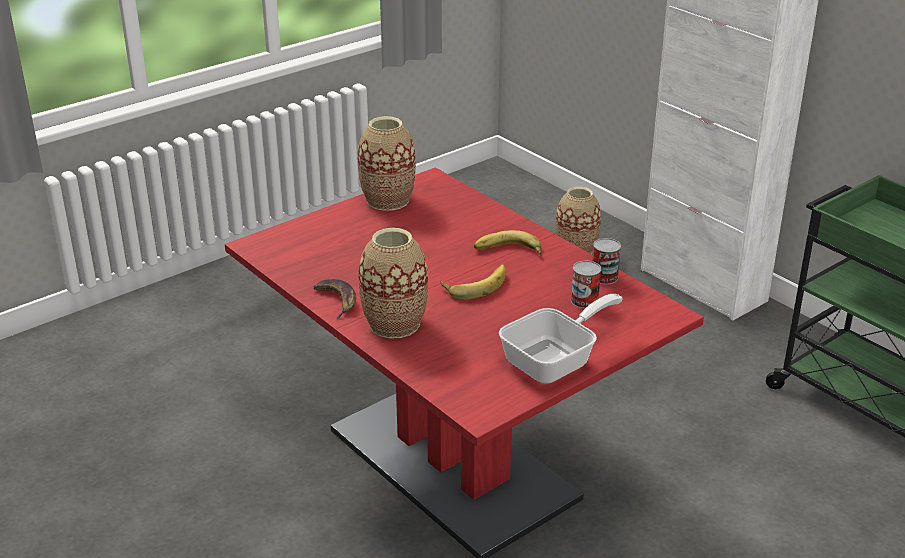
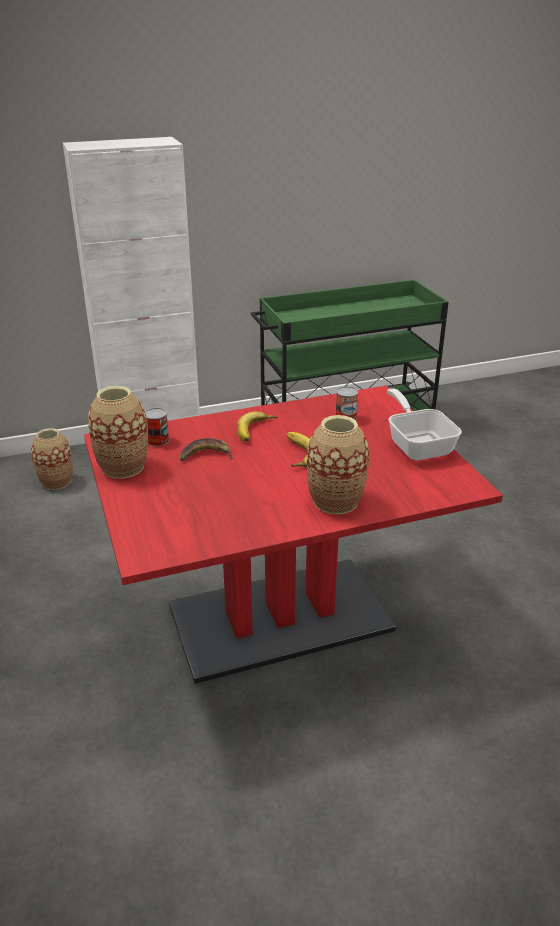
camera: 70 degrees left, 0 degrees up
(337, 301) = (281, 524): banana -> banana (206, 455)
(604, 277) = (319, 404): can -> can (157, 440)

